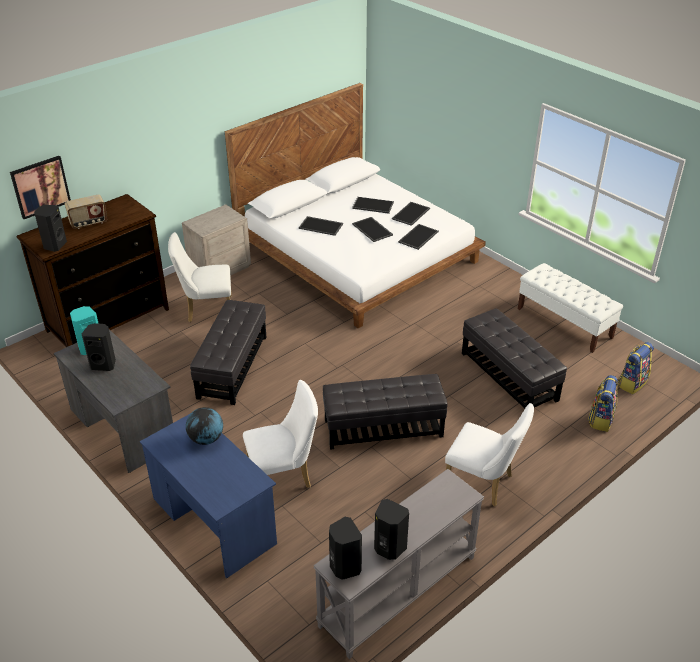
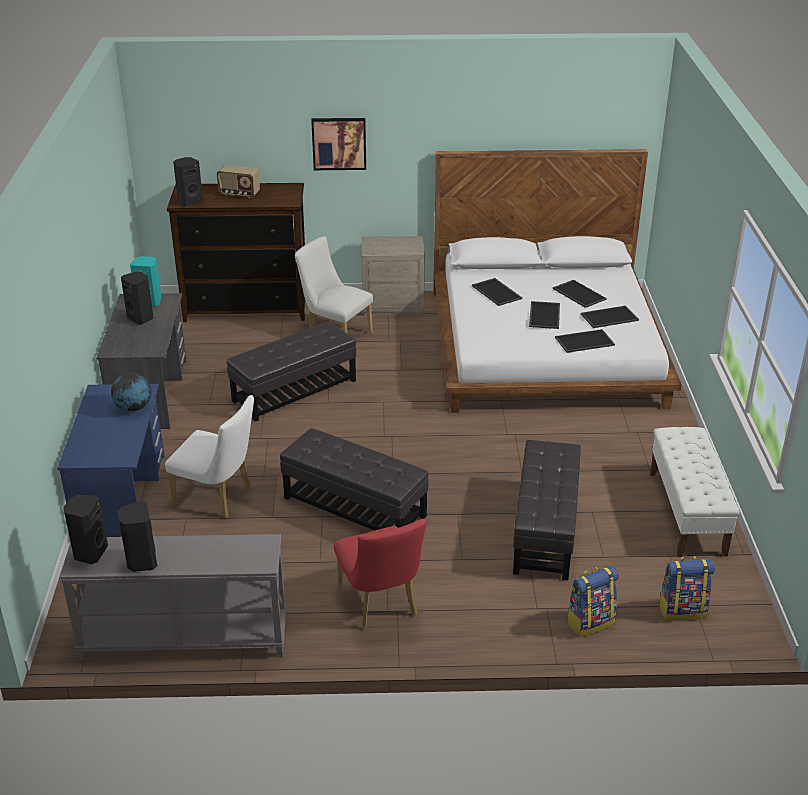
camera: 40 degrees right, 5 degrees down
(40, 186) = (208, 143): picture -> picture (339, 143)
(483, 483) = (380, 605): white chair -> red chair

